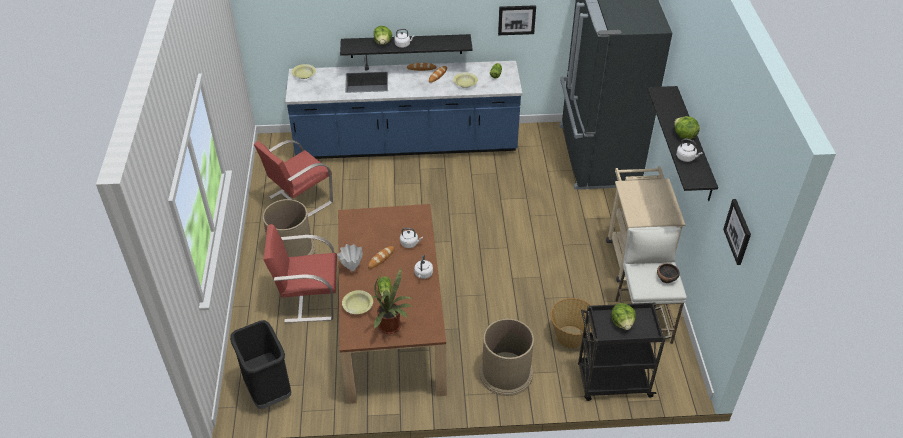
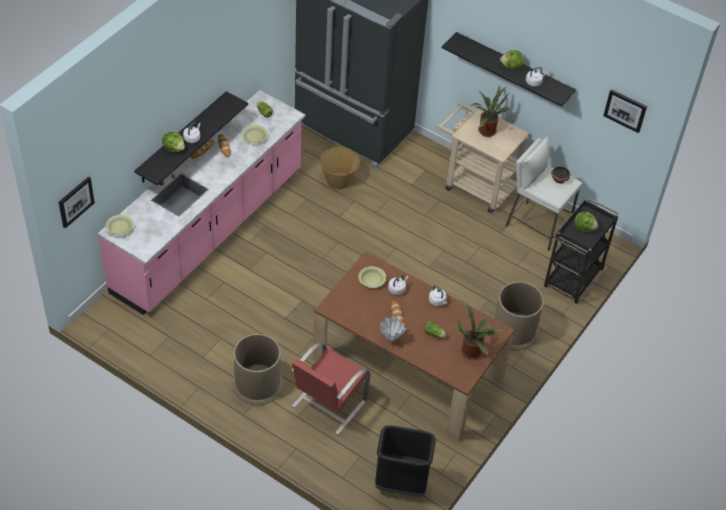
camera: 55 degrees left, 5 degrees up
(299, 200) = (200, 344): red chair -> none
(357, 306) = (433, 358): yellow bowl -> yellow bowl (372, 280)
(406, 145) = (209, 231): blue counter -> pink counter
(516, 19) = (256, 53): picture -> picture (75, 201)
(571, 336) = (515, 273): basket -> basket (338, 180)
(649, 196) = (486, 130): none -> potted plant

